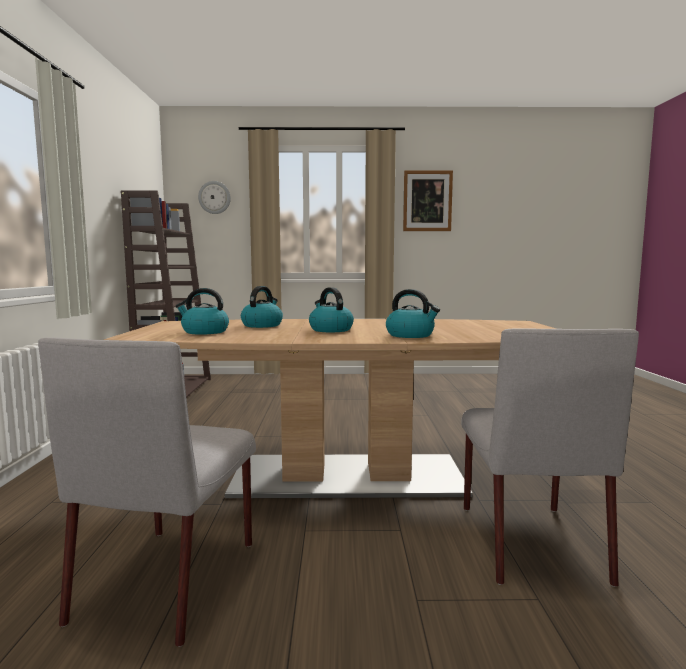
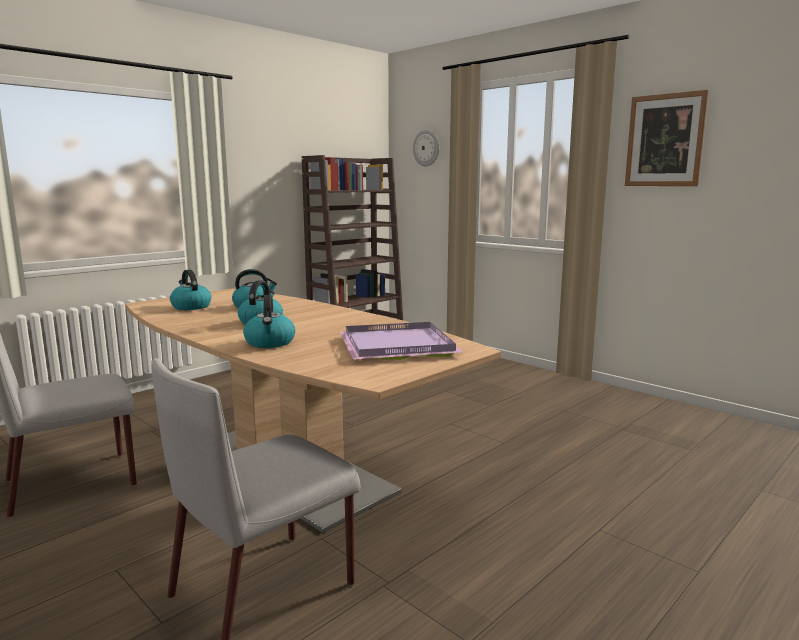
camera: 45 degrees right, 5 degrees up
(484, 325) = (400, 346): none -> purple tray

